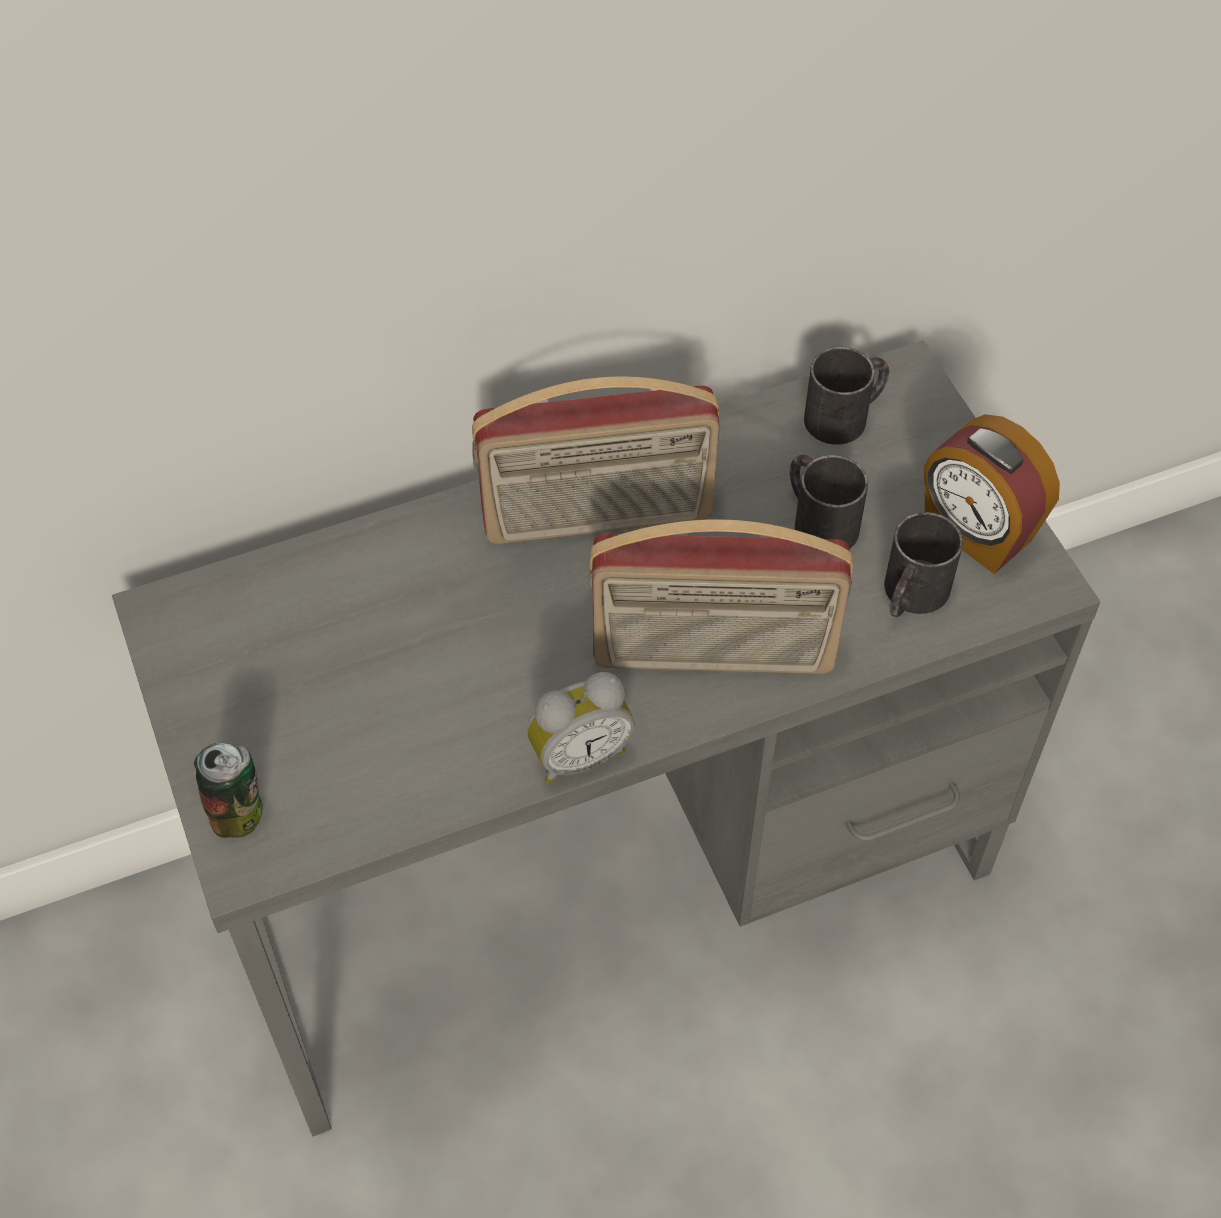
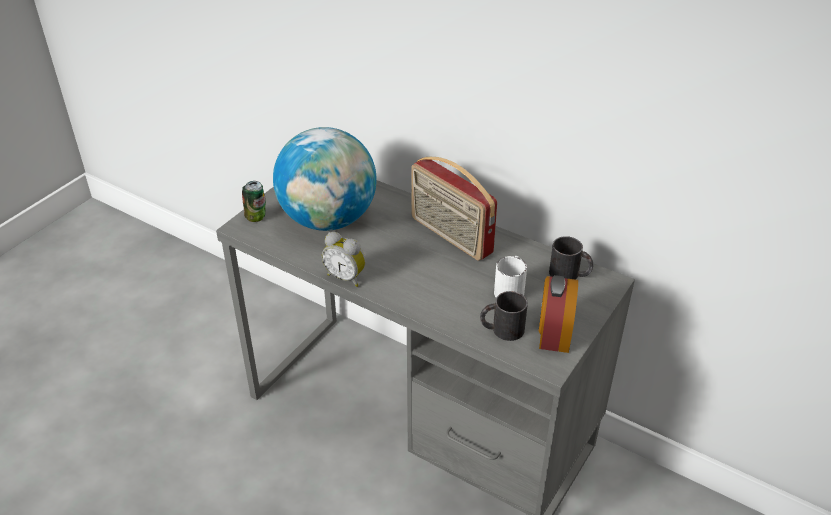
camera: 55 degrees right, 15 degrees down
(368, 687) = (328, 219): none -> globe
(713, 655) = (420, 290): radio -> none
(817, 520) = (510, 289): black mug -> white mug

